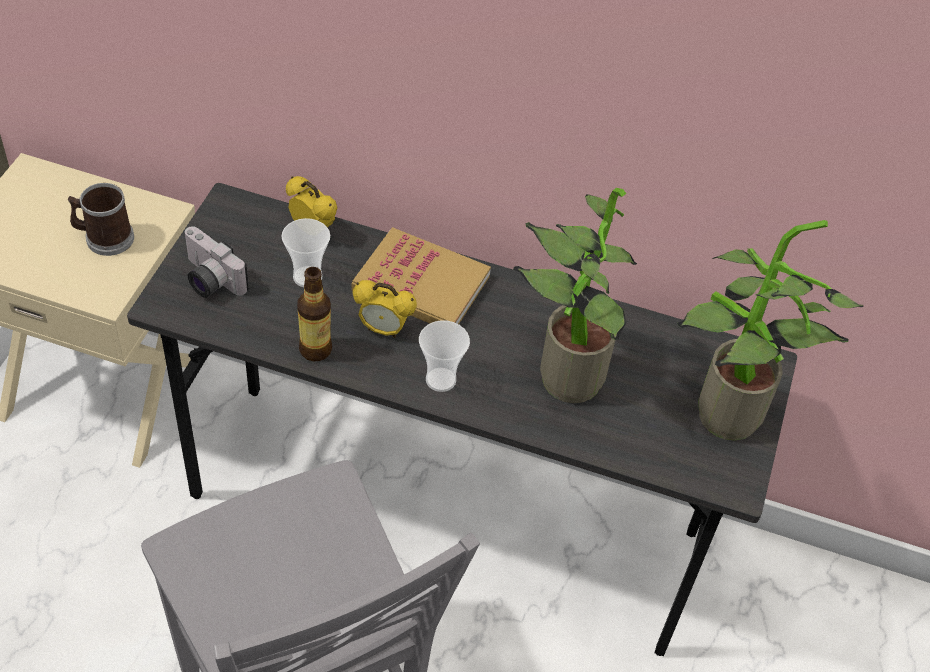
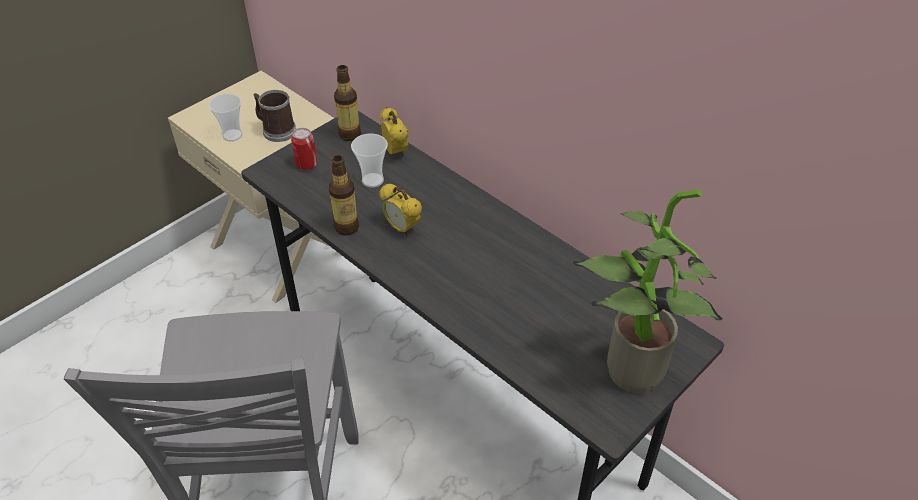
camera: 30 degrees right, 5 degrees down
(209, 280) = (306, 164): camera -> can
(238, 222) = (349, 134): none -> bottle
(421, 284) = (449, 206): book -> none
(441, 379) = (421, 273): cup -> cup (232, 135)
(561, 376) = (513, 299): potted plant -> none

